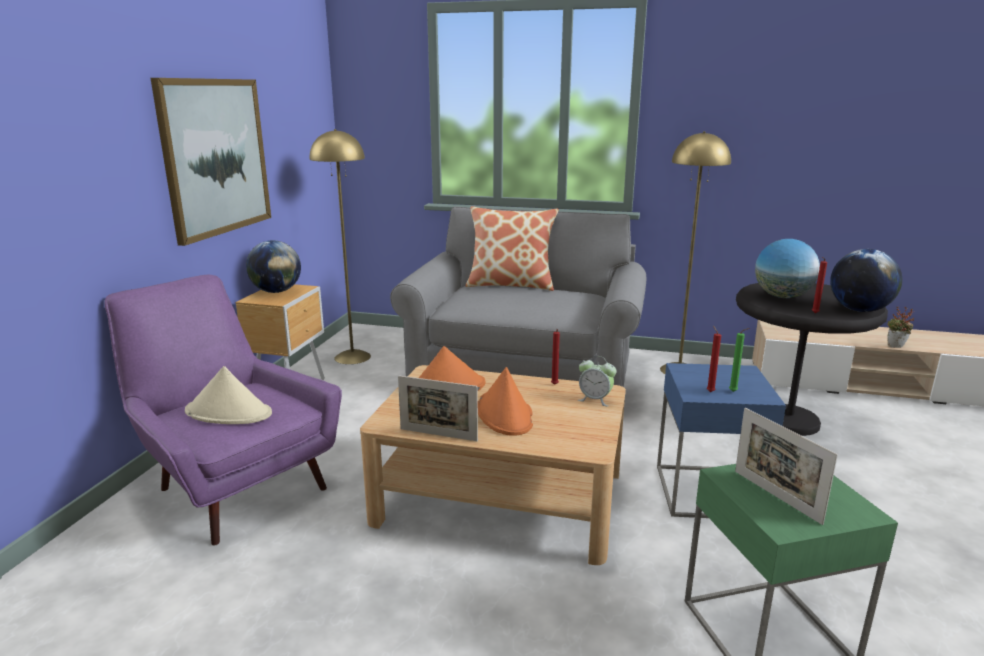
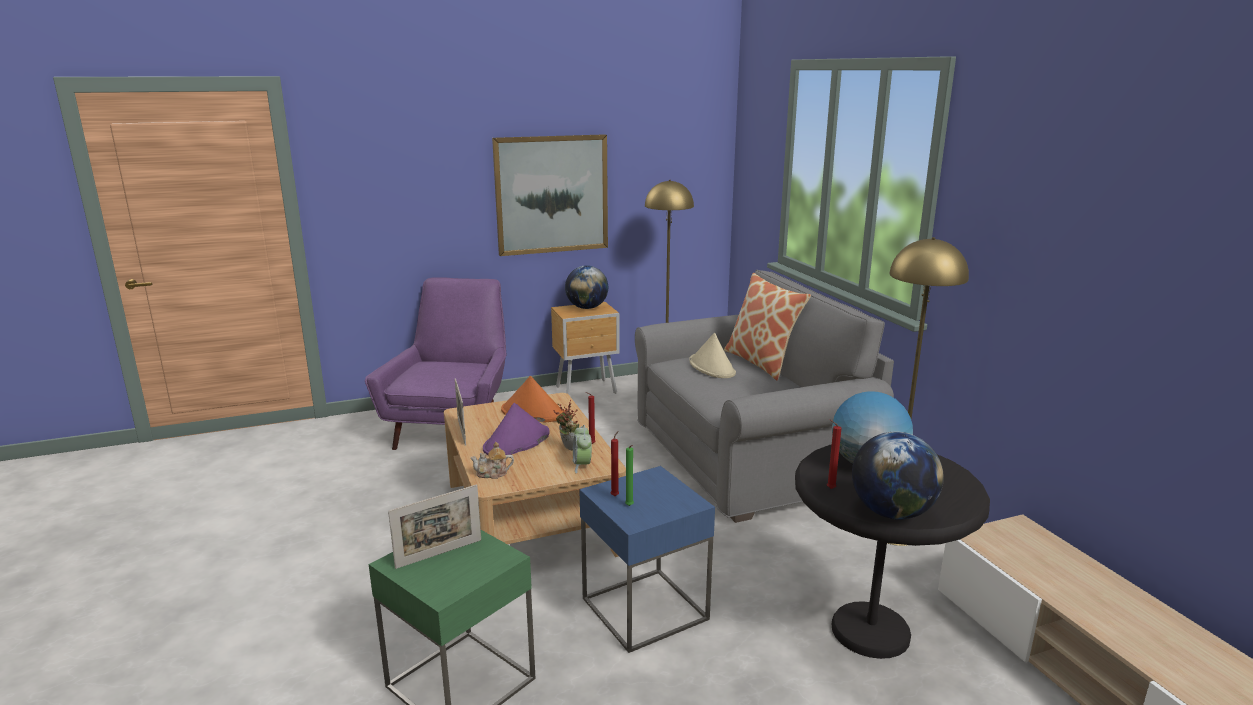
camera: 55 degrees right, 0 degrees up
(229, 412) = (436, 373): beige hat -> beige hat (712, 367)
(505, 414) = (516, 442): orange hat -> purple hat
(565, 443) = (492, 473): none -> teapot
(776, 496) = (439, 554): picture frame -> picture frame turned 150 degrees counterclockwise
(895, 347) = (1100, 634): potted plant -> potted plant (567, 448)

